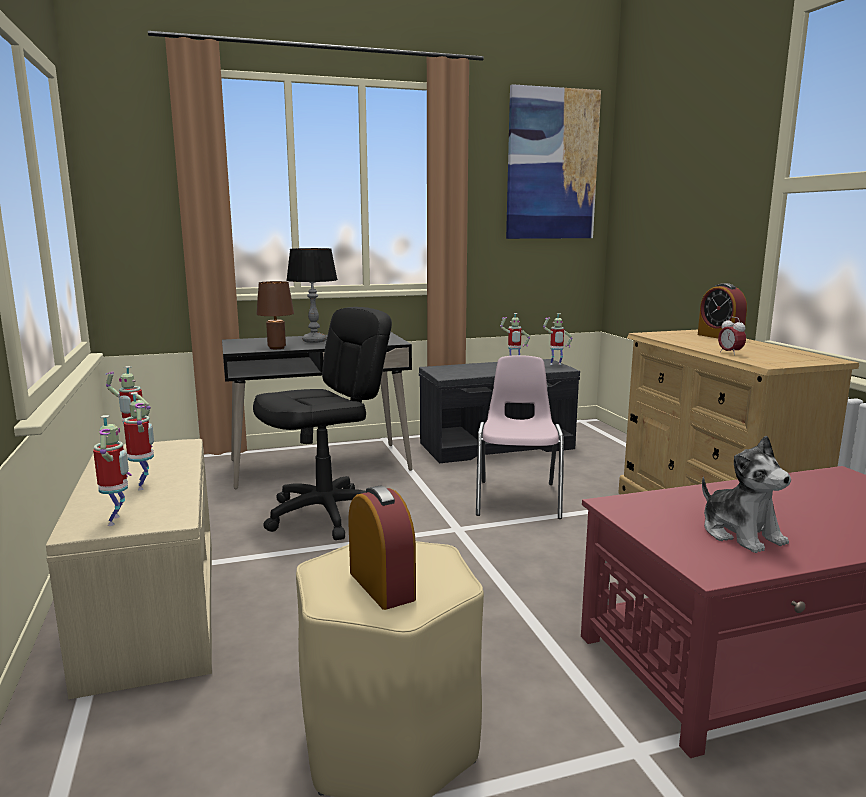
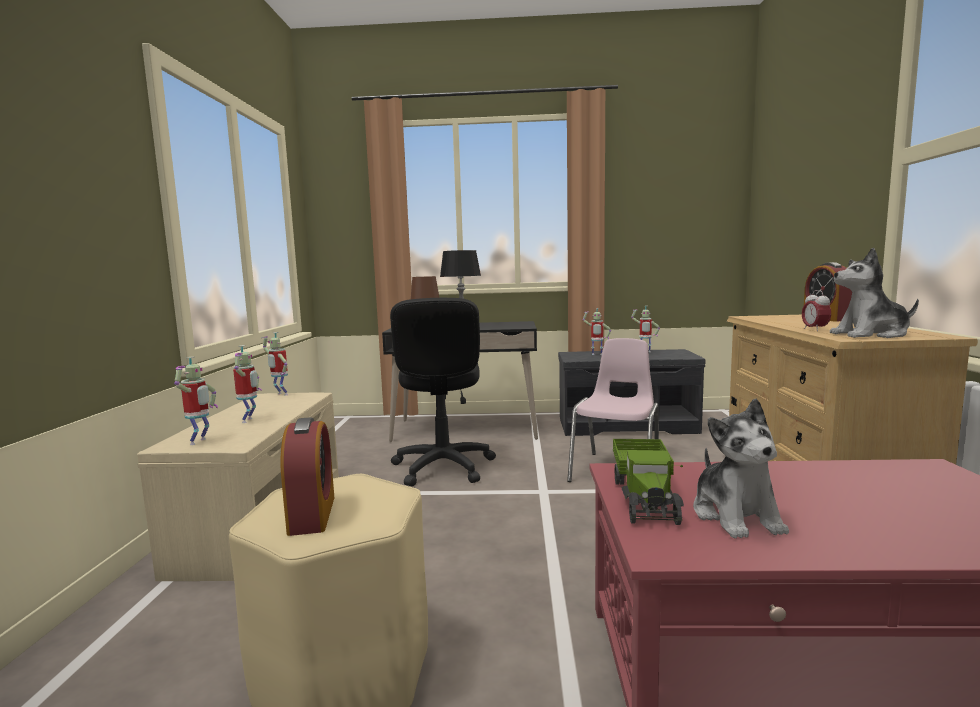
camera: 20 degrees right, 5 degrees down
(326, 514) = (443, 467): black office chair -> black office chair turned 105 degrees clockwise
(551, 165) = (688, 174): picture -> none
(555, 364) = (685, 353): toy robot -> toy robot (596, 355)
(659, 526) = (645, 496): none -> toy truck
(781, 359) = (871, 335): none -> plush toy

